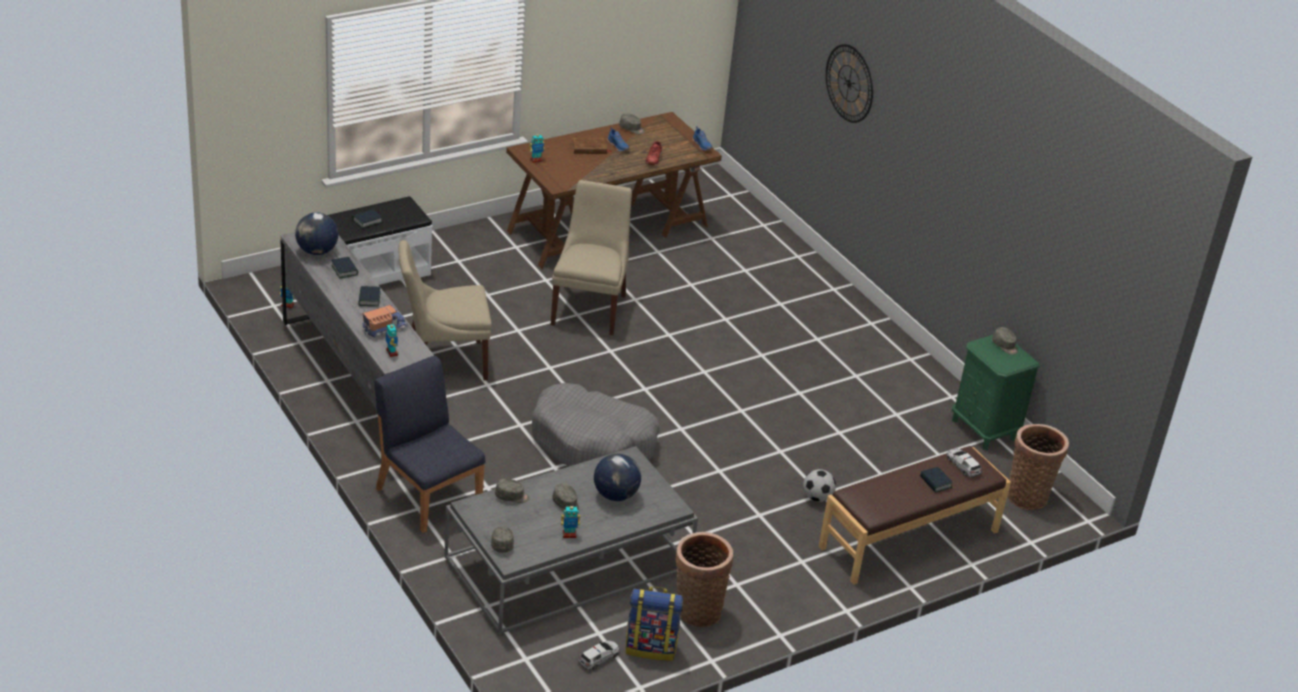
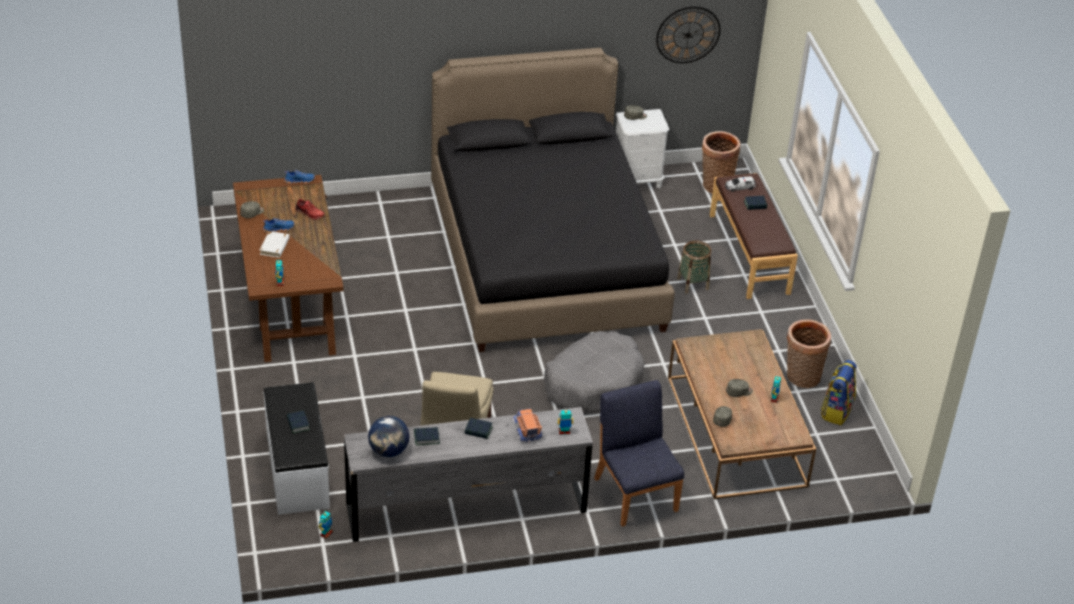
camera: 70 degrees left, 5 degrees up
(428, 495) = (635, 493): blue chair -> blue chair turned 90 degrees clockwise
(502, 543) = (777, 437): grey cap -> none
(569, 562) = (735, 431): grey coffee table -> brown coffee table
(589, 148) = (275, 246): brown book -> white book
(589, 308) = (408, 339): beige chair -> none
(599, 658) = (842, 440): toy car -> none
(616, 495) = (733, 363): globe -> none
(785, 378) = (544, 257): none -> black bed
(817, 498) = (693, 283): football -> basket
(849, 83) = (384, 46): wall clock -> wall clock (688, 34)
(984, 429) = (637, 180): green nightstand -> white nightstand

